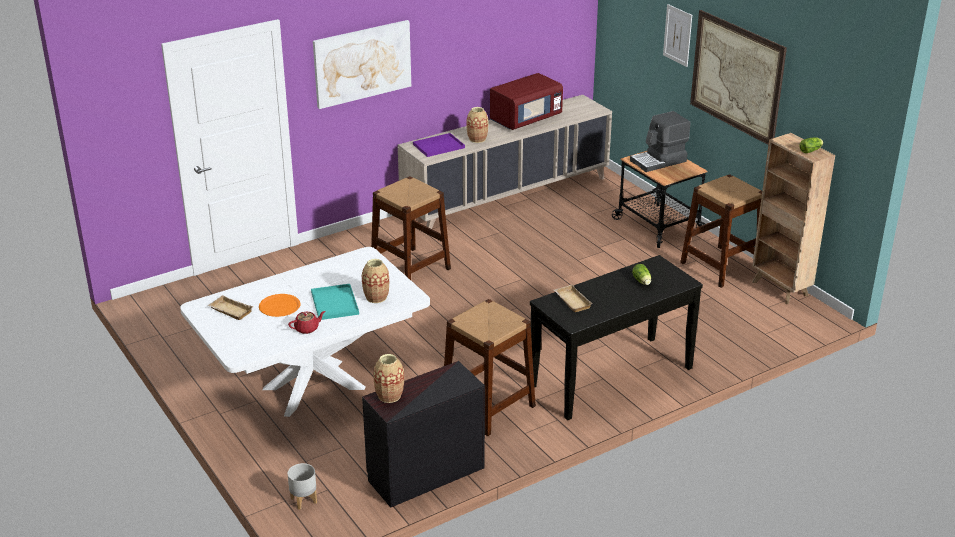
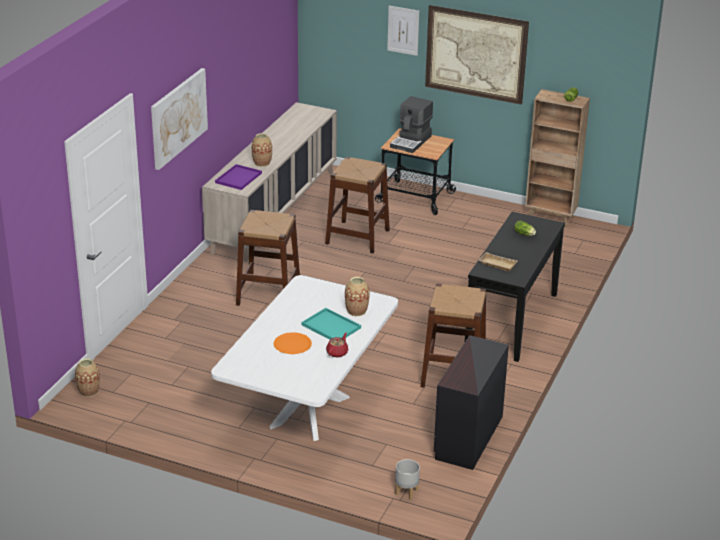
camera: 35 degrees left, 0 degrees up
(229, 311) = (258, 362): beige tray -> none
(389, 395) = (455, 377): vase -> vase (89, 391)
(525, 119) = (278, 136): red microwave -> none
(720, 266) = (493, 214): brown stool -> brown stool (357, 236)

